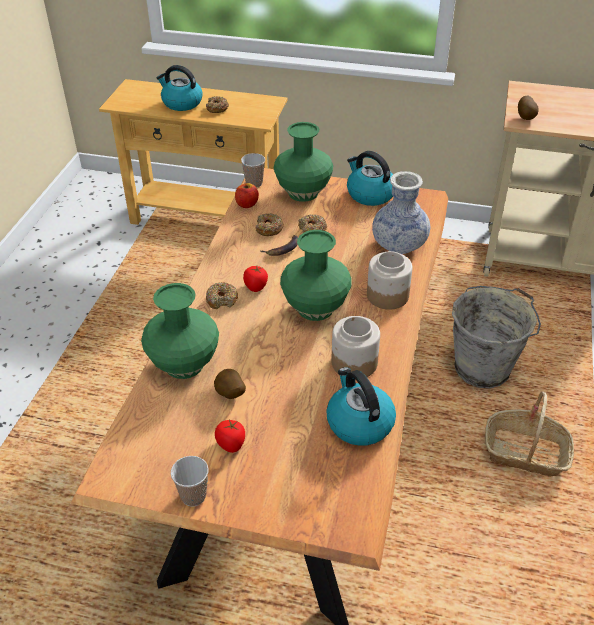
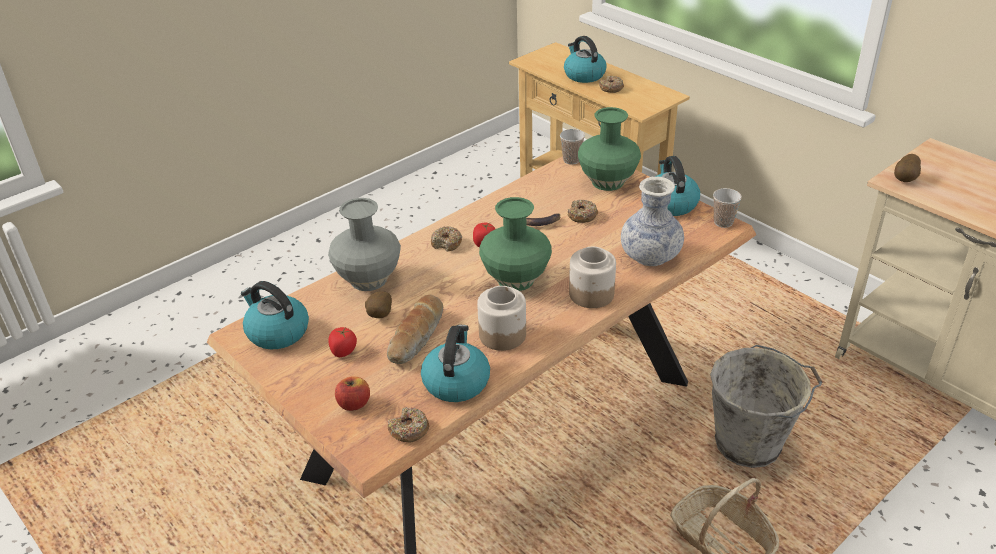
camera: 35 degrees right, 5 degrees down
(146, 457) = (277, 332): none -> kettle
(184, 365) = (368, 280): green vase -> grey vase
(193, 496) = (281, 374): cup -> cup (723, 222)
(247, 204) = (547, 175): apple -> apple (354, 404)
(269, 229) = (544, 202): donut -> donut (409, 430)
(286, 399) = (417, 338): none -> bread

